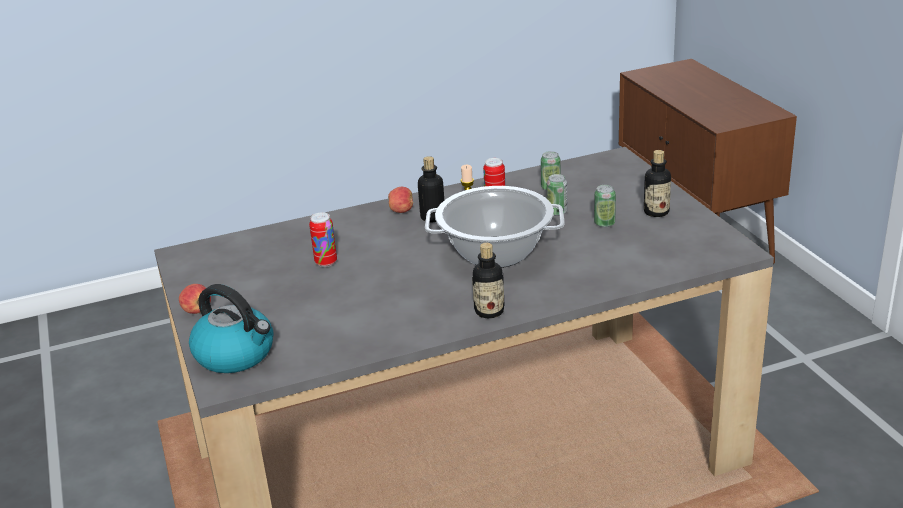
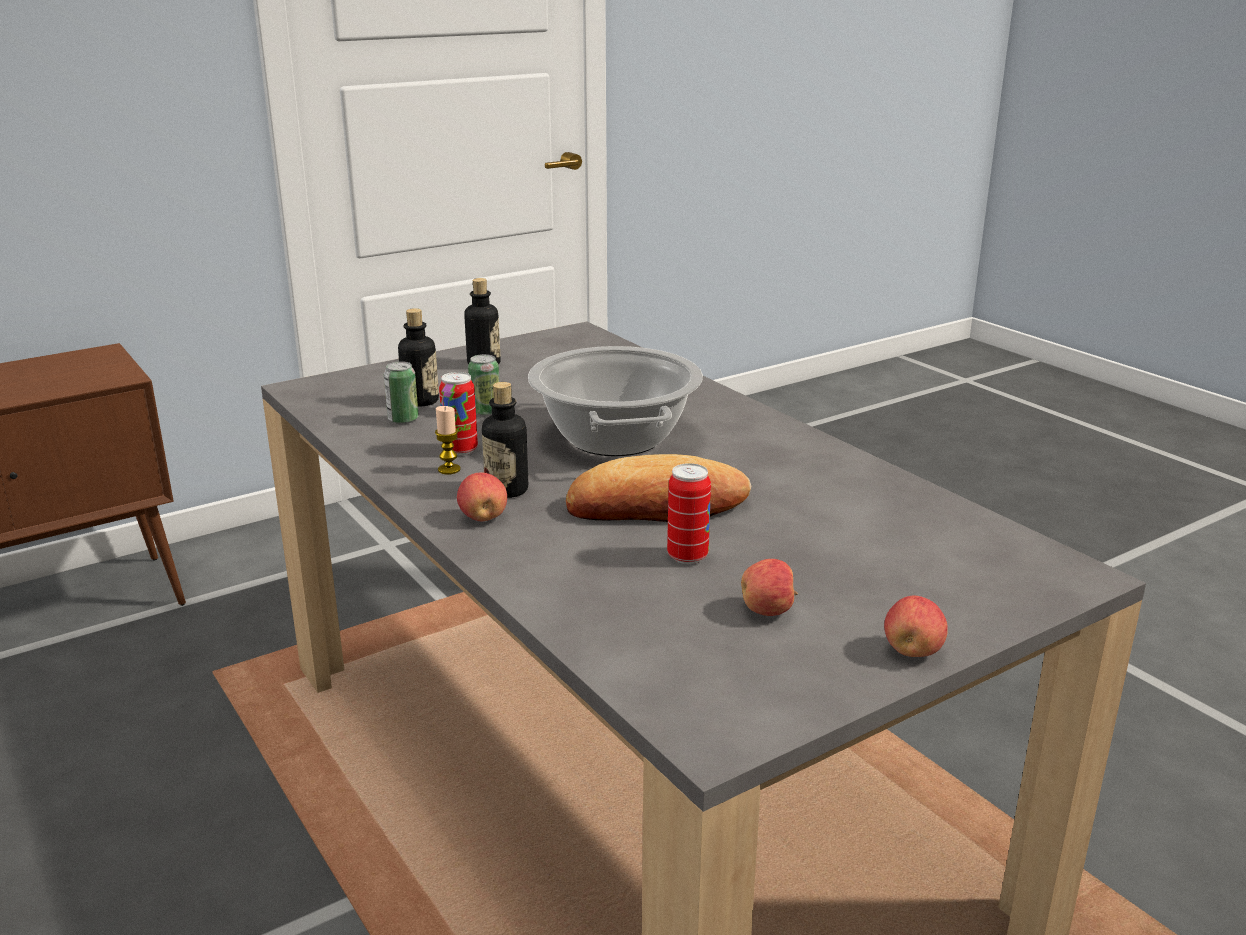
camera: 105 degrees left, 5 degrees down
(236, 354) = (1002, 580): kettle -> none
(259, 278) = (768, 610): none -> apple
(389, 259) = (656, 506): none -> bread
(489, 311) = (769, 430): bottle -> bottle (420, 401)
(604, 223) = (518, 386): can -> none

